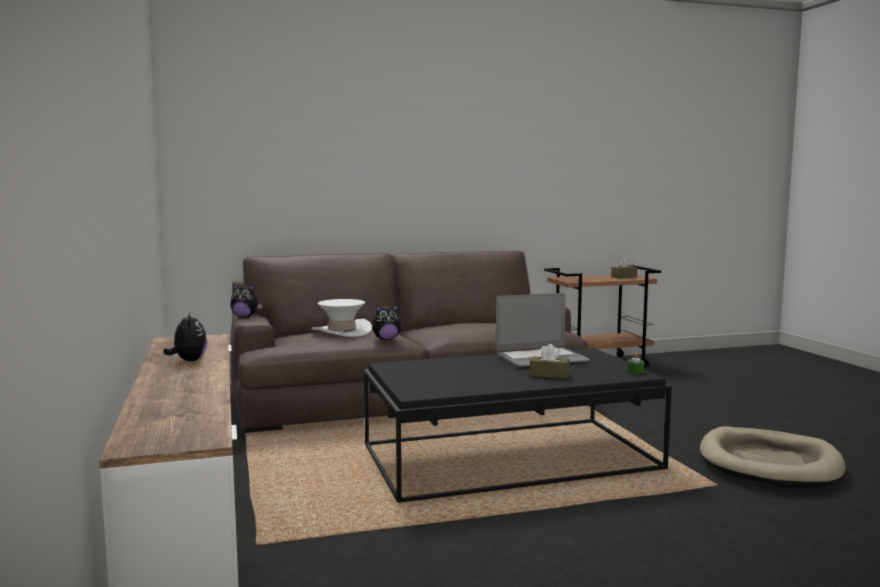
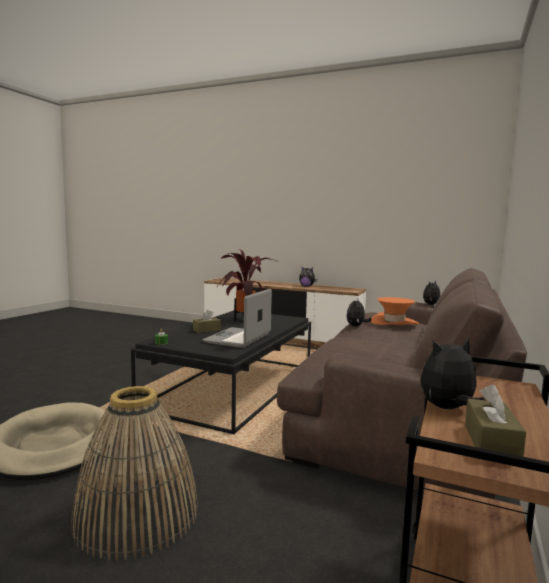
camera: 130 degrees right, 0 degrees up
(342, 331) = (394, 322): white hat -> orange hat
(460, 378) = (243, 320): none -> potted plant
(610, 279) = (448, 409): none -> plush toy
(711, 411) = (136, 515): none -> basket

